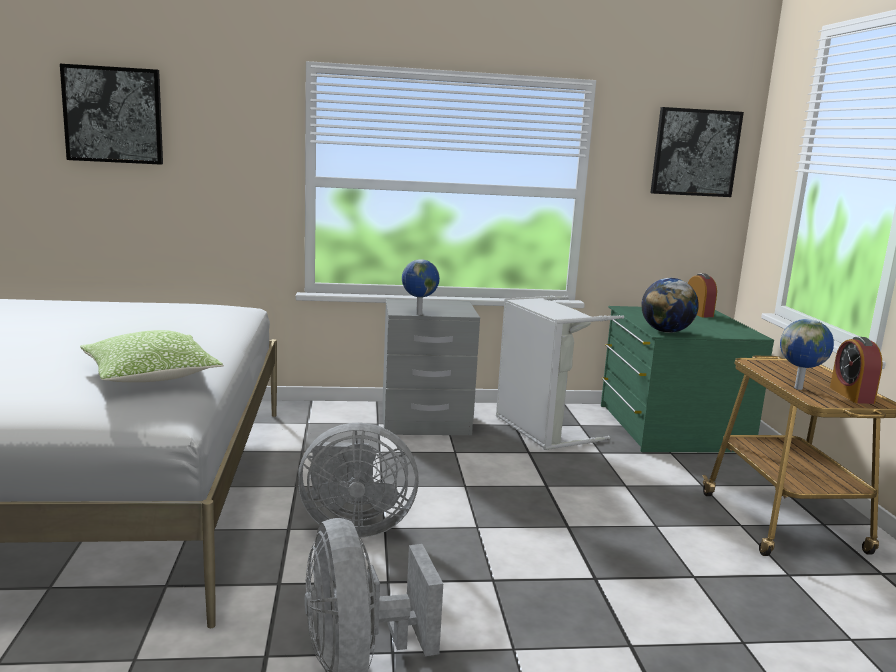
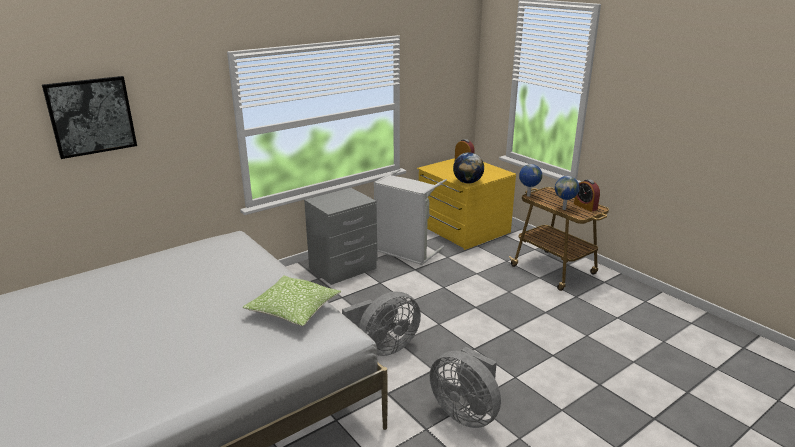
camera: 30 degrees left, 10 degrees up
(418, 314) = (342, 208): globe -> globe (528, 196)
(670, 427) = (462, 229): green dresser -> yellow dresser
(695, 152) = (450, 69): picture -> none

